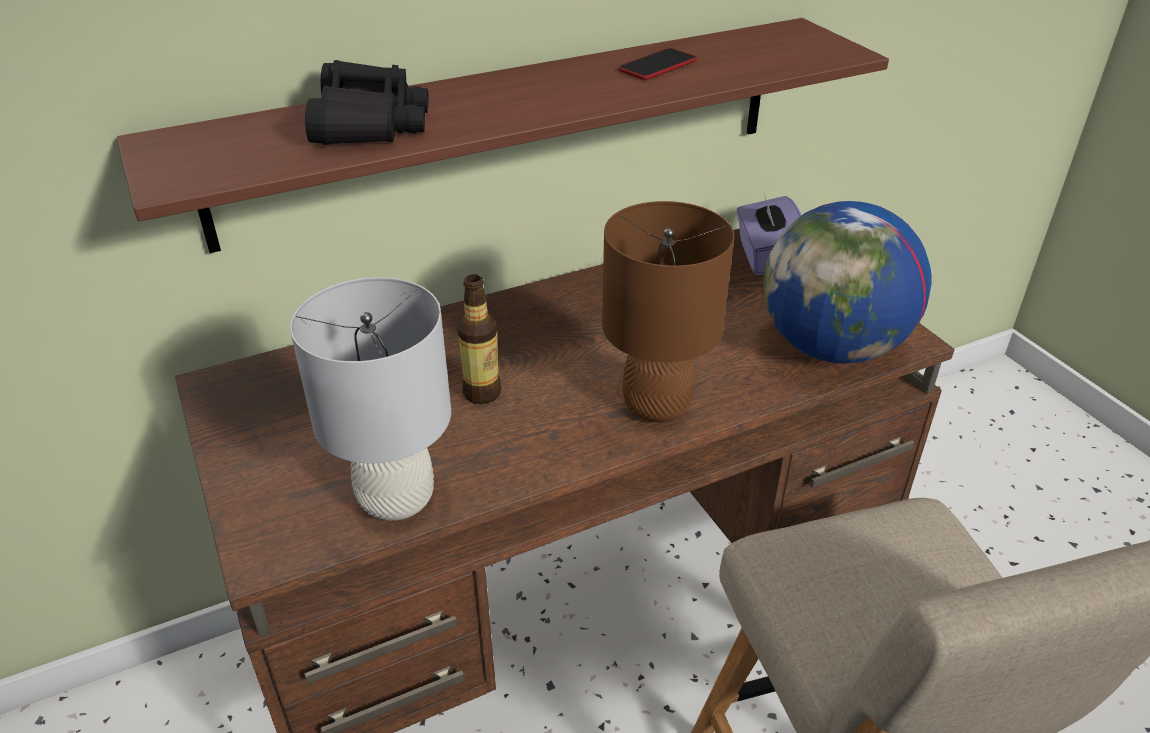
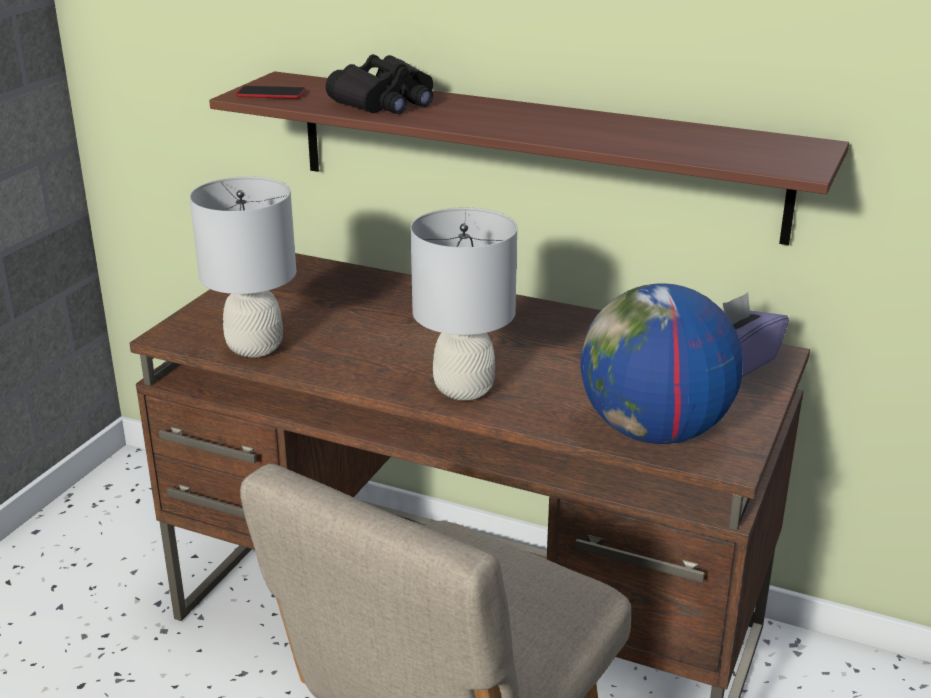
camera: 50 degrees right, 10 degrees down
(482, 393) = (387, 331): bottle -> none
(657, 66) = (630, 131): phone -> phone (271, 94)
(659, 408) = (465, 393): brown table lamp -> grey table lamp

